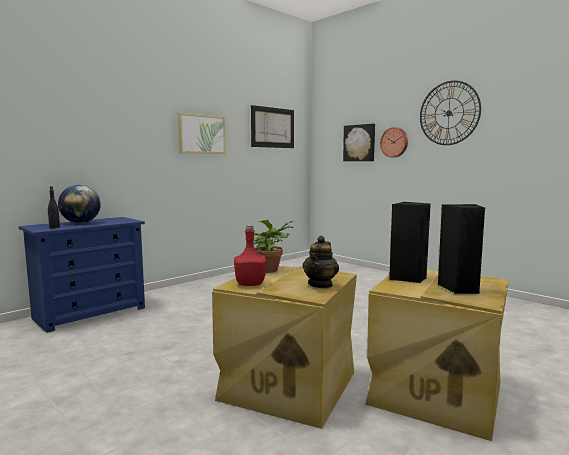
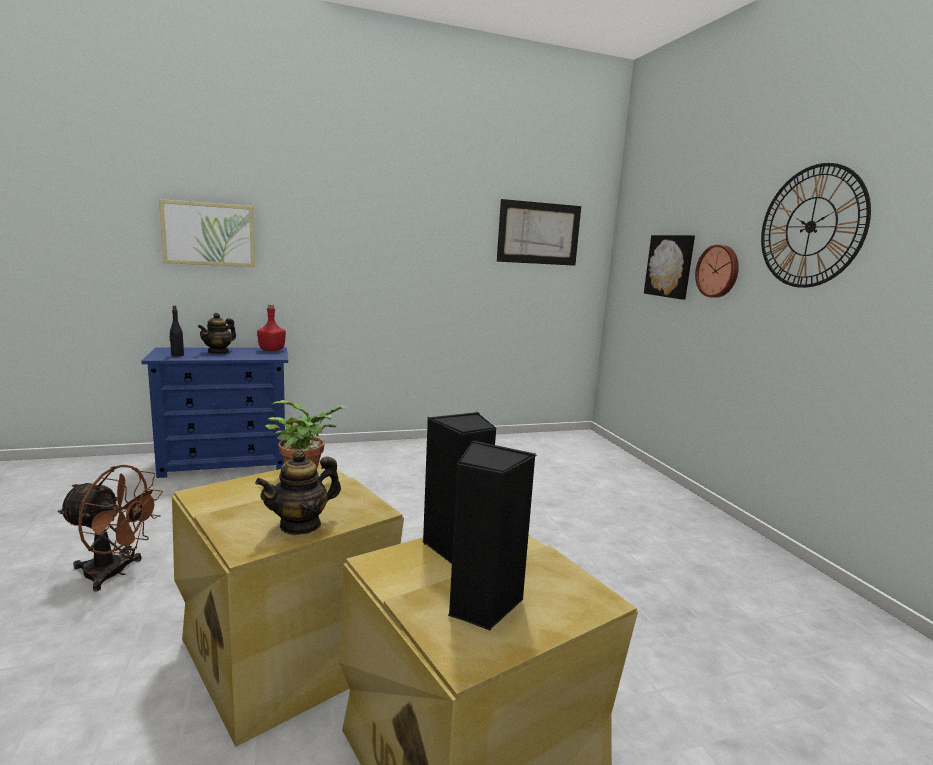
camera: 25 degrees right, 5 degrees up
(81, 223) = (218, 352): globe -> teapot
(108, 386) = (114, 573): none -> brown fan
(201, 134) = (413, 241): picture -> picture (209, 234)
(251, 284) = (227, 496): red bottle -> red bottle (272, 350)

